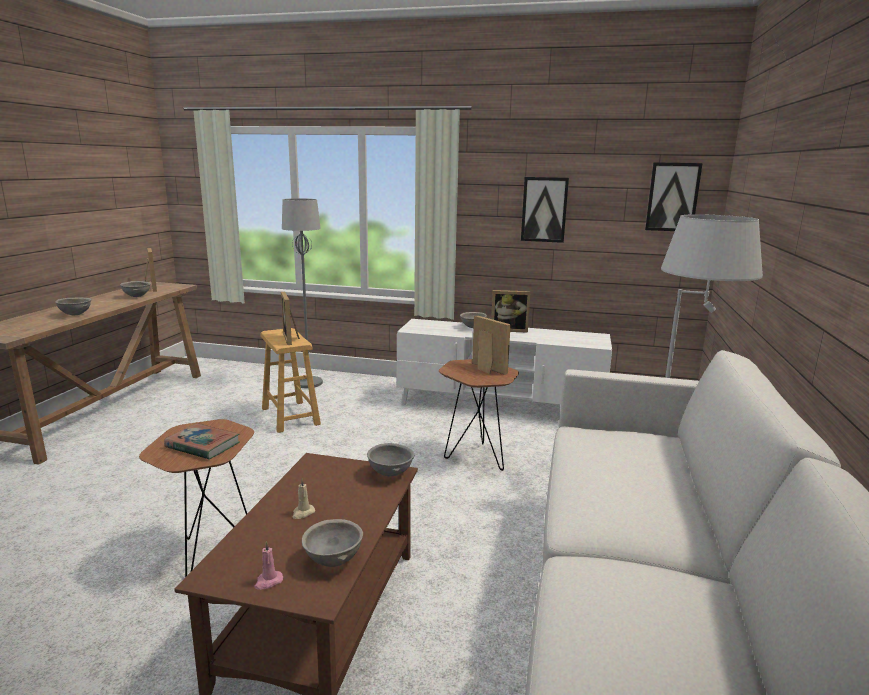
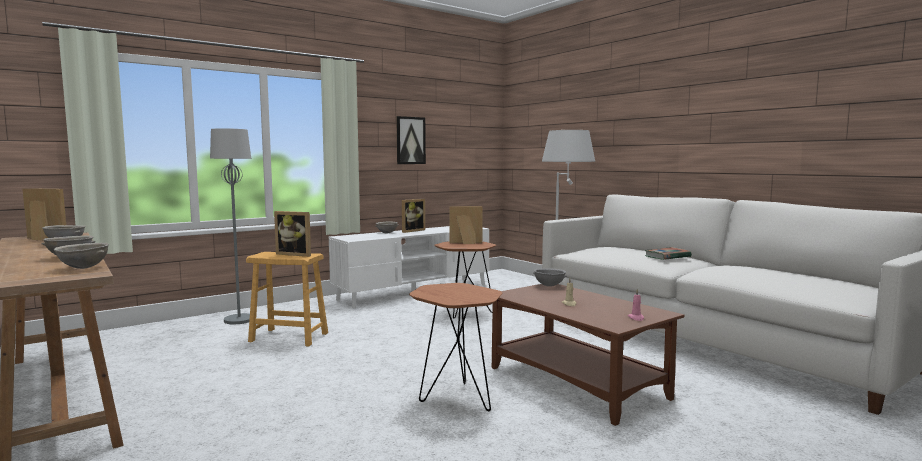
camera: 50 degrees left, 10 degrees down
(202, 445) = (464, 292): book -> book (667, 256)
(333, 561) = (630, 307): grey bowl -> grey bowl (83, 268)
(672, 197) = (479, 131): picture -> none

